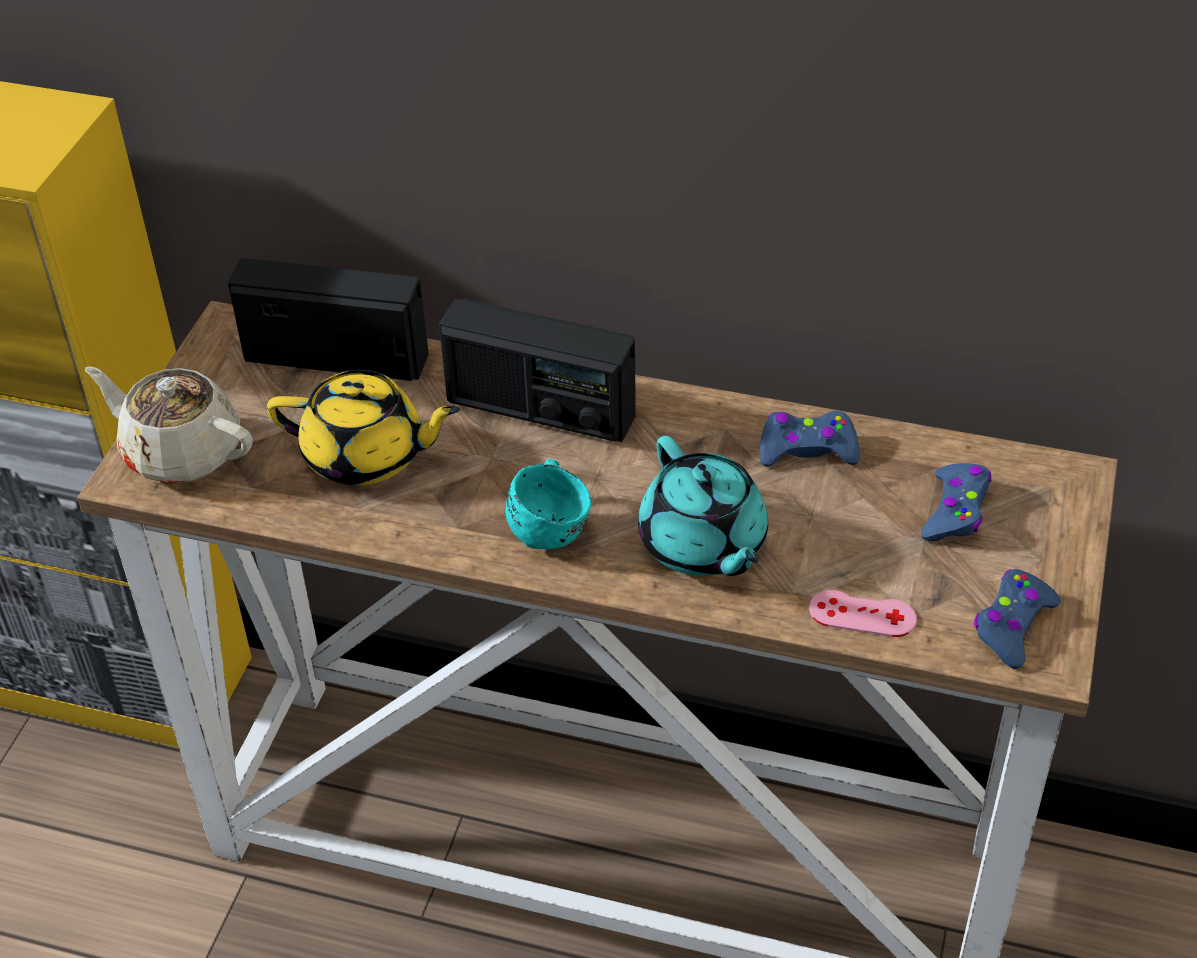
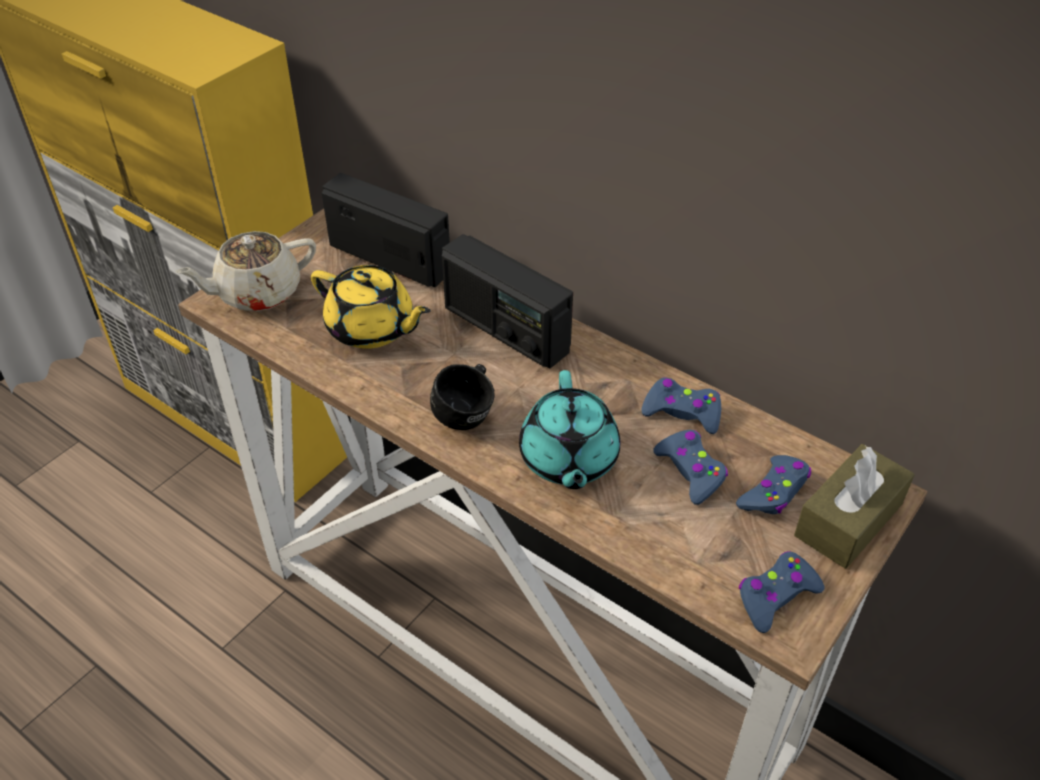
camera: 20 degrees right, 0 degrees up
(181, 452) = (257, 293): beige teapot -> beige teapot turned 75 degrees counterclockwise
(552, 526) = (468, 414): turquoise mug -> black mug
(851, 515) = (690, 471): none -> blue game controller
(862, 614) = (660, 549): pink game controller -> none
(1050, 517) = (848, 520): none -> brown tissue box

